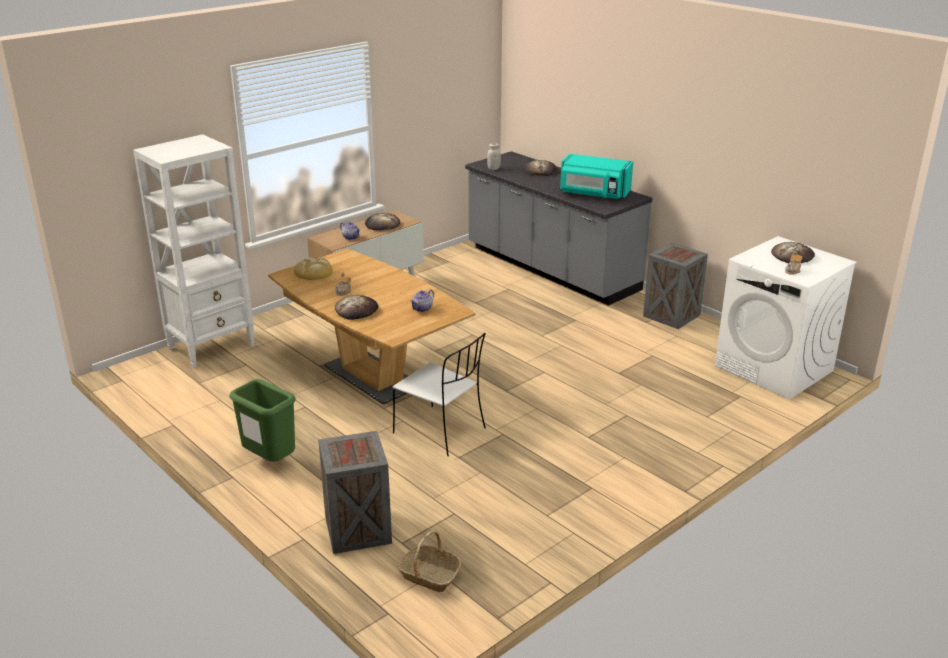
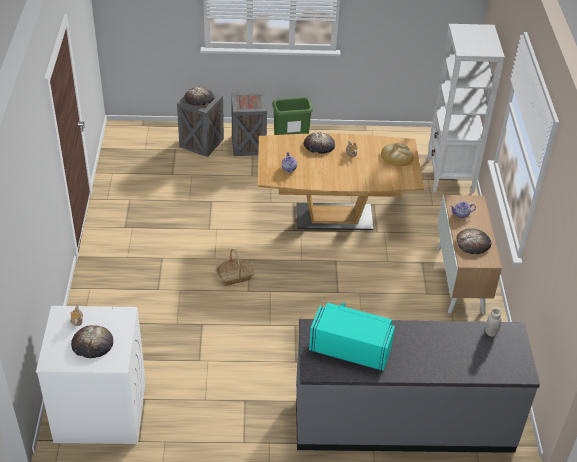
camera: 130 degrees right, 15 degrees up
(429, 575) = (145, 145): basket -> basket (235, 276)
(441, 431) = (242, 209): white chair -> none
(540, 170) = (453, 359): bread -> bread (199, 98)
(594, 194) = (351, 347): turquoise microwave -> turquoise microwave turned 45 degrees clockwise
(670, 315) = (235, 425): crate -> crate (249, 145)

